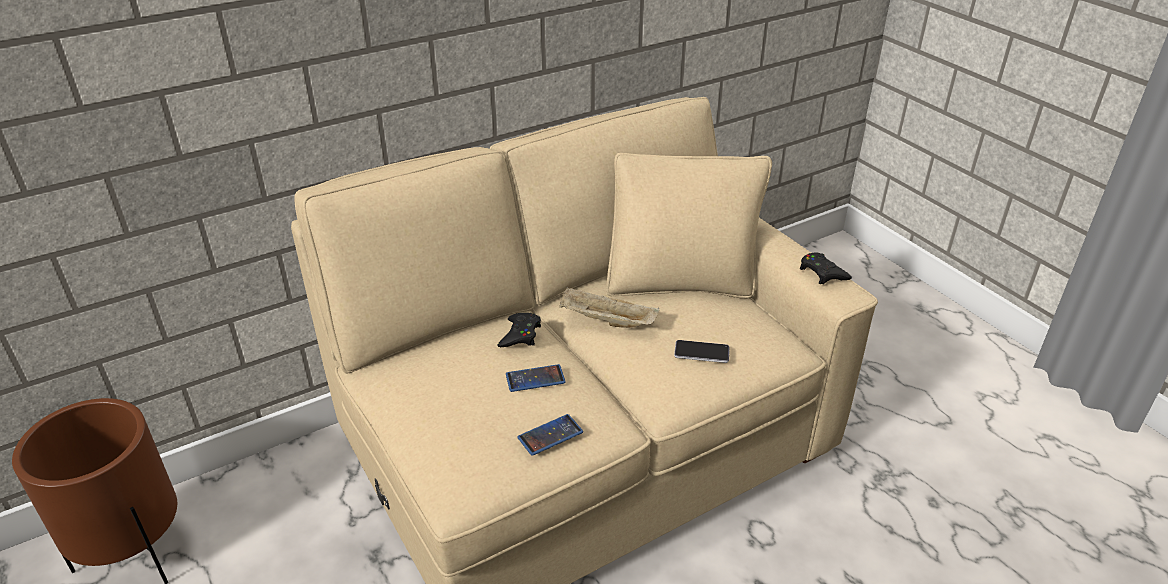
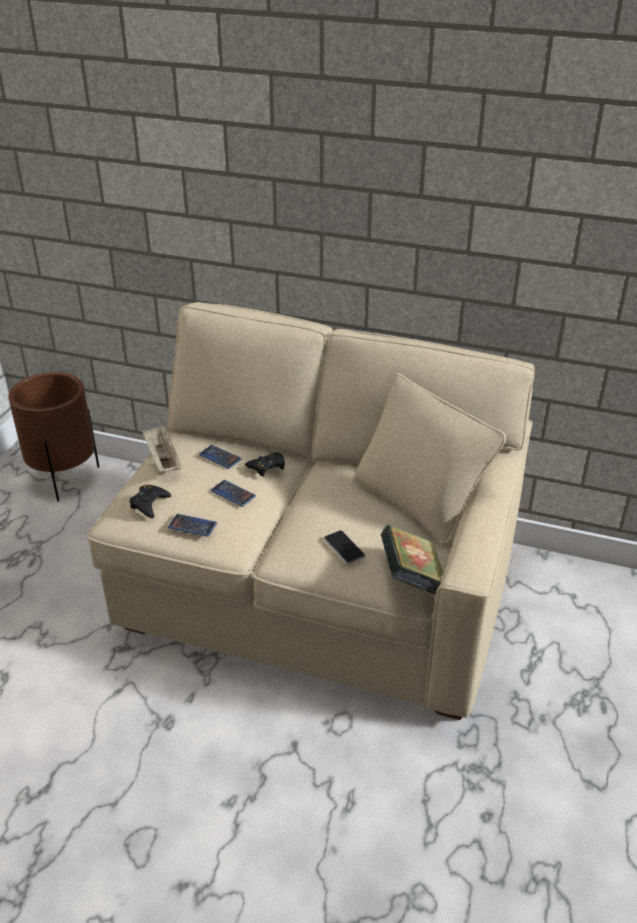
camera: 50 degrees right, 0 degrees up
(461, 357) = (220, 457): none -> phone
(606, 321) = (322, 492): beige tray -> beige tray (162, 459)
(780, 338) = (411, 578): none -> book
(822, 273) = (477, 550): black game controller -> black game controller (149, 504)

